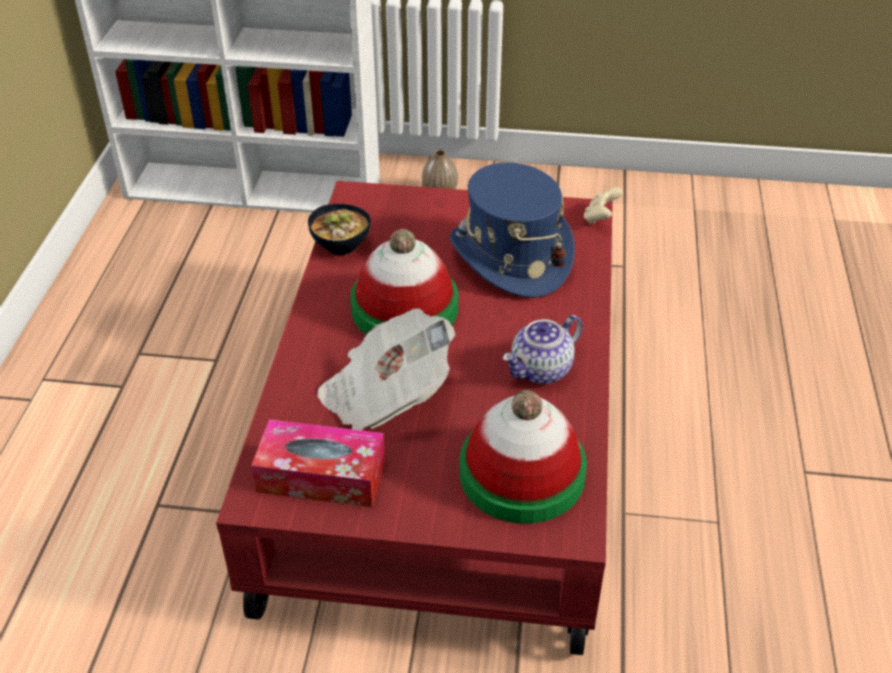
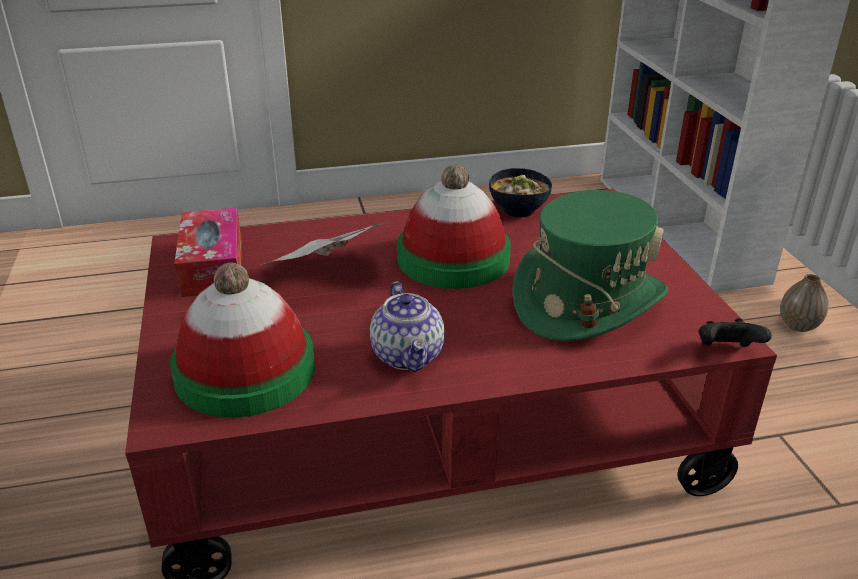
camera: 70 degrees right, 10 degrees down
(510, 256) = (587, 301): blue hat -> green hat
(541, 370) = (409, 356): teapot -> teapot turned 135 degrees counterclockwise
(600, 218) = (726, 351): beige game controller -> black game controller

